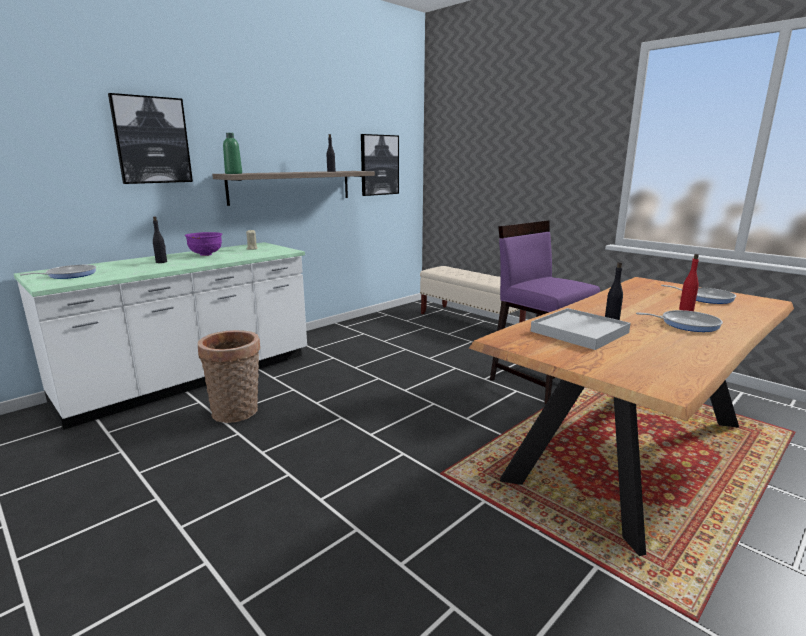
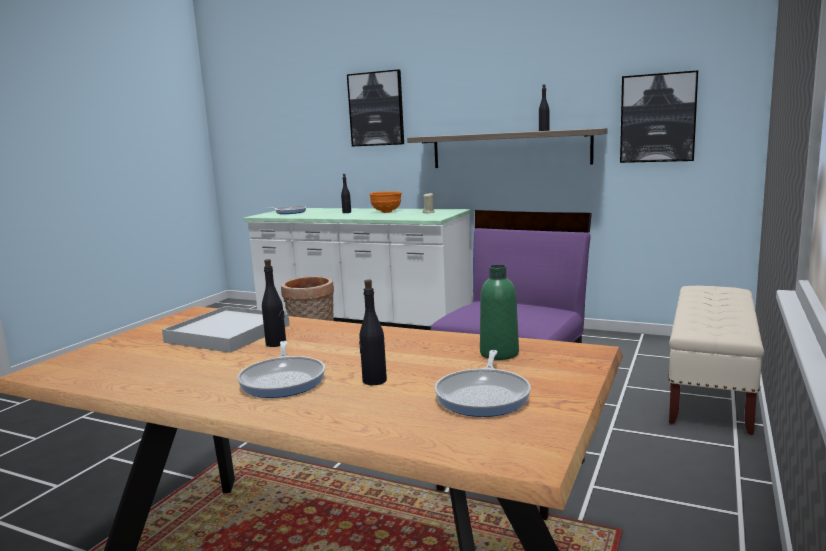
camera: 70 degrees right, 5 degrees down
(206, 254) = (386, 212): purple bowl -> orange bowl
(233, 173) = (425, 136): green bottle -> green bottle (499, 354)
(686, 310) = (374, 381): red bottle -> black bottle

